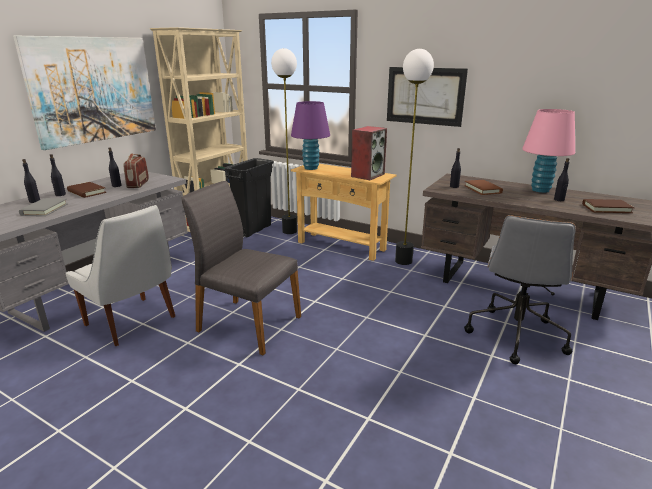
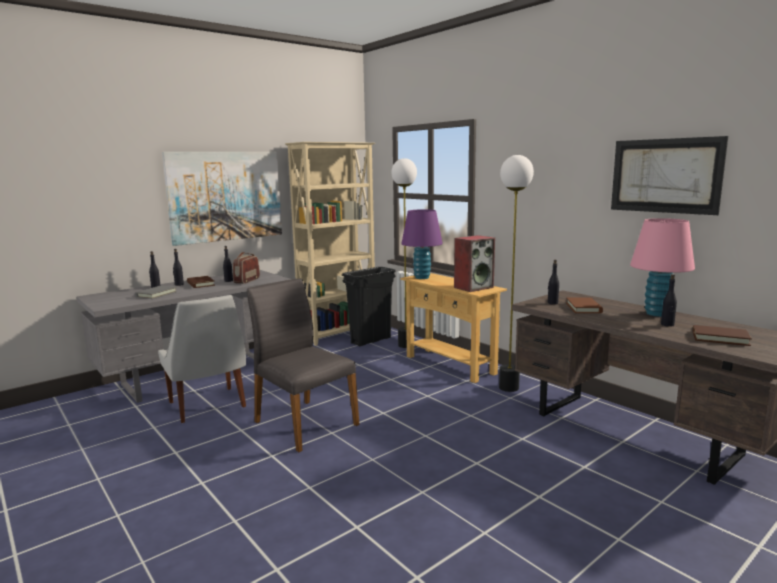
camera: 20 degrees right, 10 degrees down
(425, 96) = (538, 204): picture -> picture (664, 176)
(515, 334) = (586, 480): grey office chair -> none

